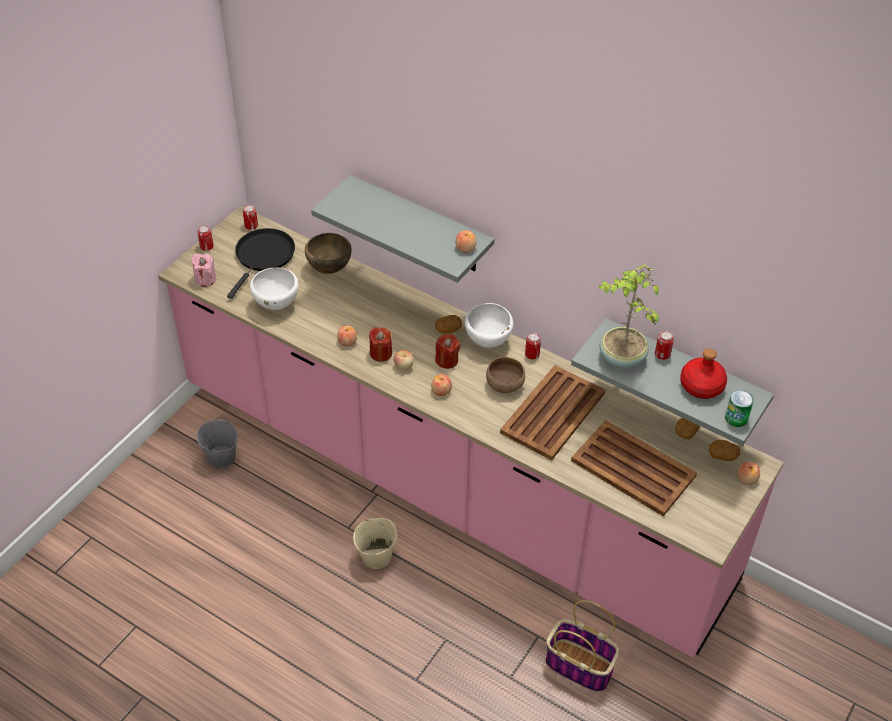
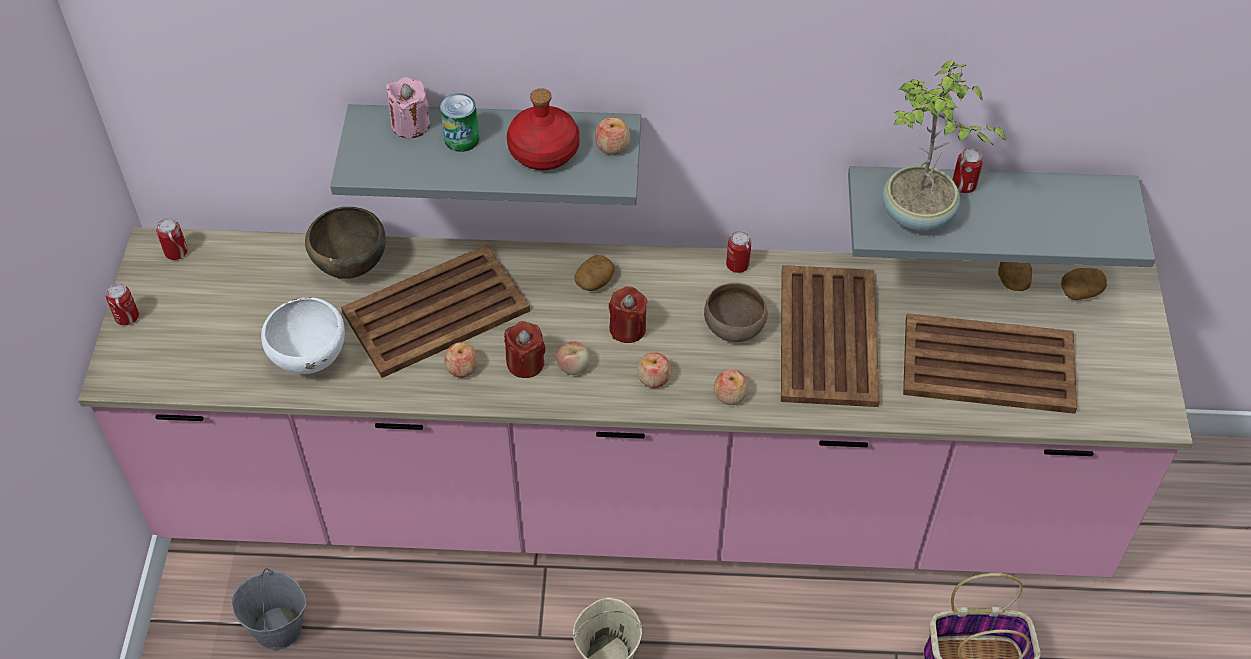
camera: 30 degrees left, 5 degrees up
(205, 279) = (164, 371): pink candle -> pink candle (410, 124)
(263, 256) = (232, 293): black frying pan -> none
(356, 309) = (438, 311): none -> brown tray
(488, 342) = (664, 274): white bowl -> none
(701, 385) = (1045, 207): red bottle -> red bottle (543, 151)
(736, 418) = (1122, 231): can -> can (461, 139)
(747, 478) = (1132, 308): apple -> apple (730, 395)

